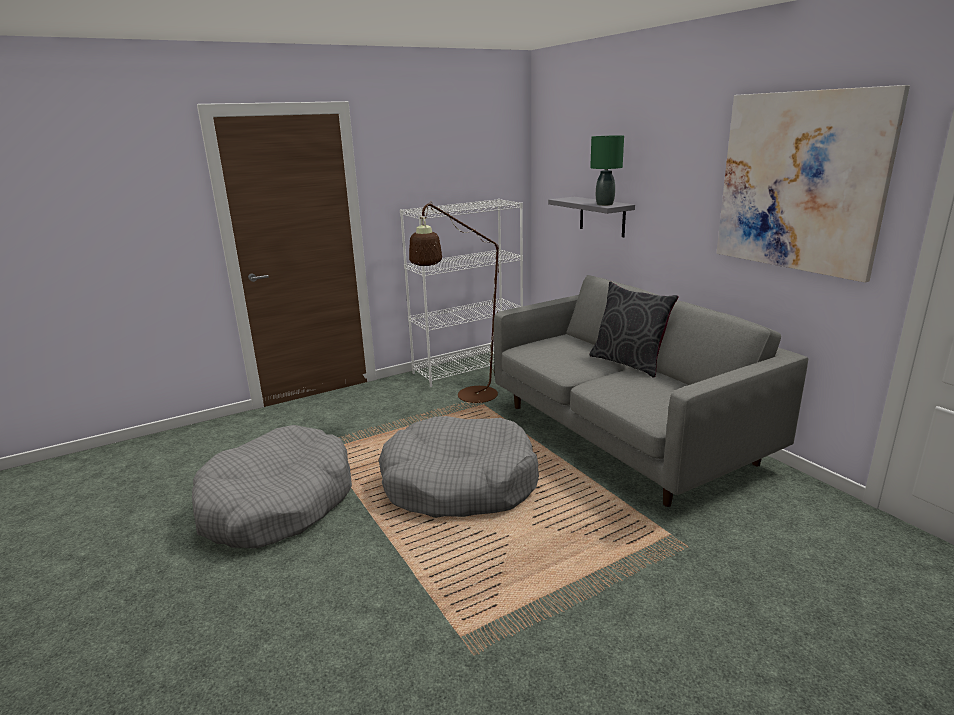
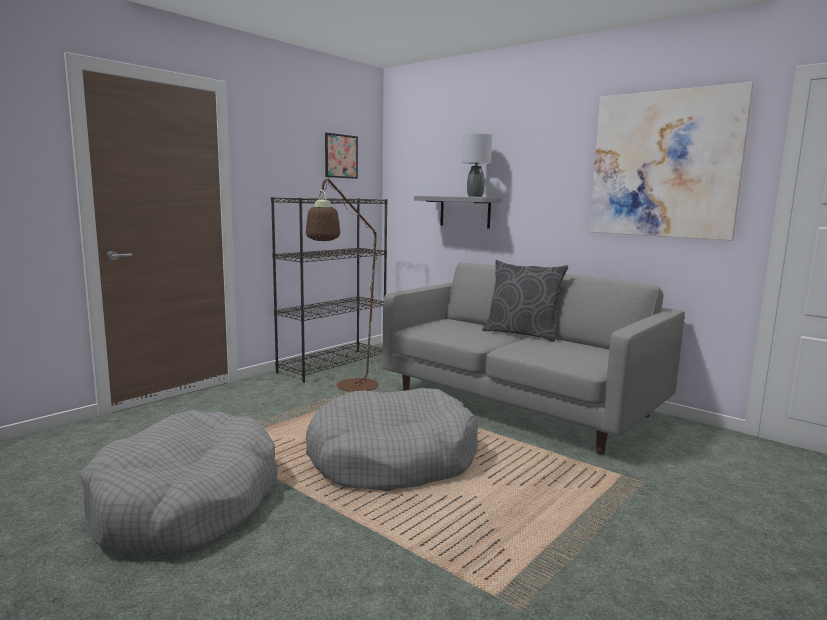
camera: 20 degrees left, 10 degrees down
(469, 367) = (333, 365): white bookcase -> black bookcase
(479, 156) = (341, 156): none -> picture
(604, 204) = (474, 196): green table lamp -> grey table lamp

